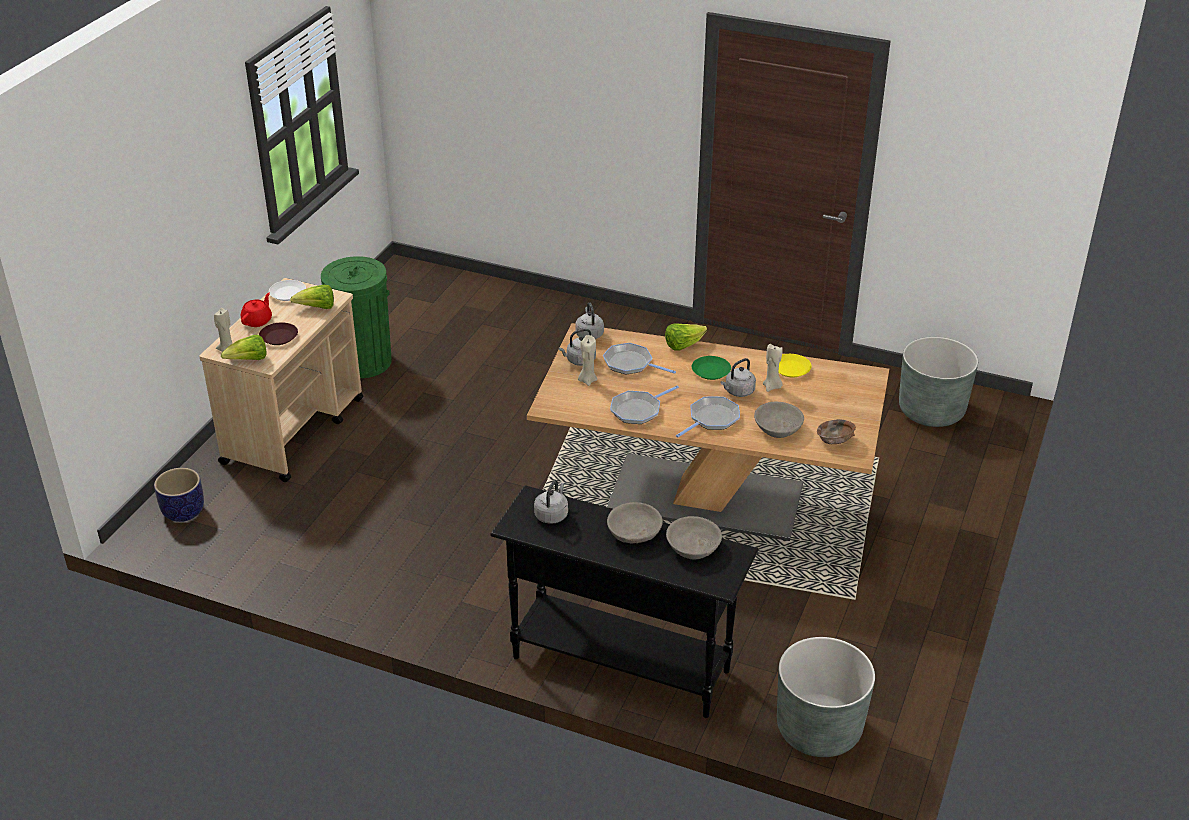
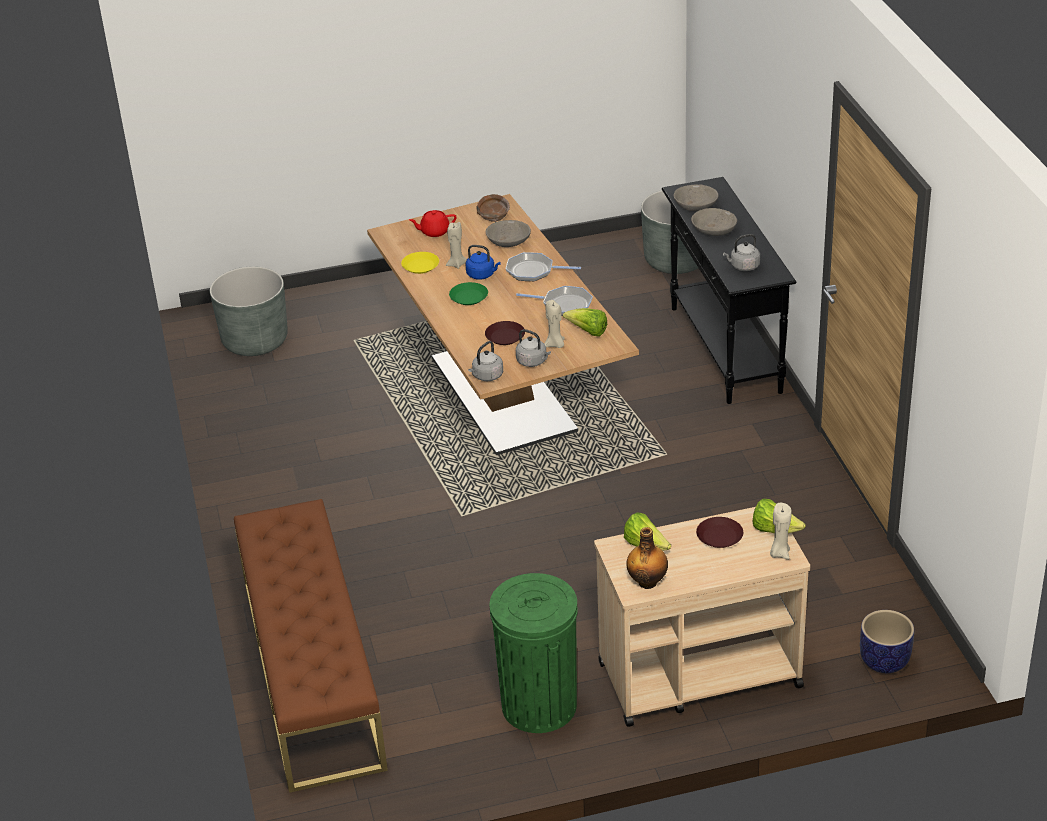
camera: 125 degrees left, 0 degrees up
(257, 321) = (714, 568): red teapot -> red teapot (434, 231)
(288, 294) = (647, 581): white plate -> bottle
(507, 300) = (311, 672): none -> brown bench
(630, 363) = (505, 336): frying pan -> brown plate
(683, 345) = (446, 325): lettuce -> lettuce (588, 332)
(738, 392) = (482, 275): grey kettle -> blue kettle

